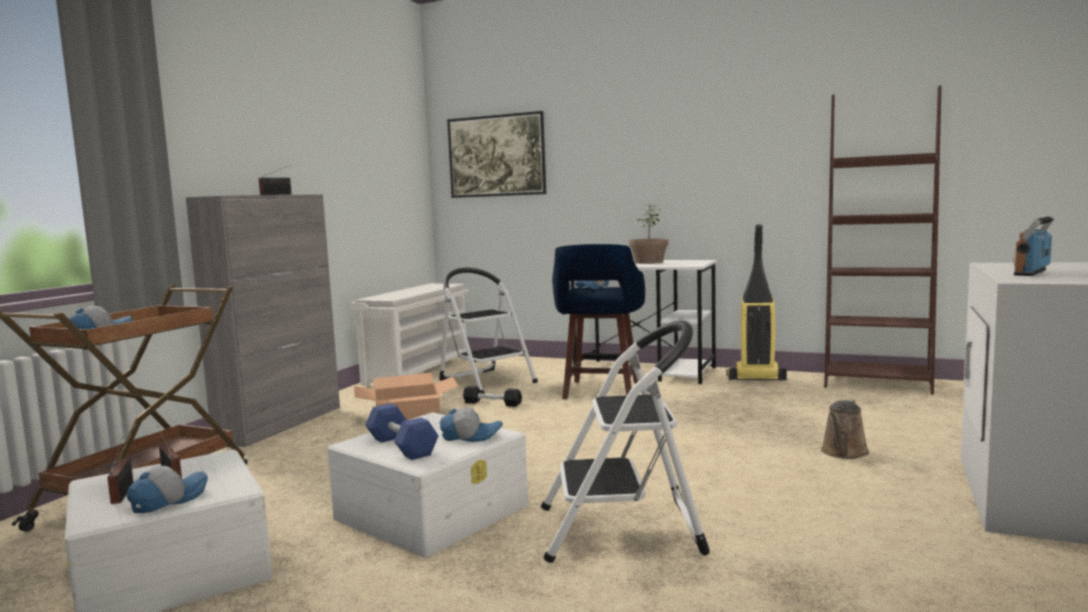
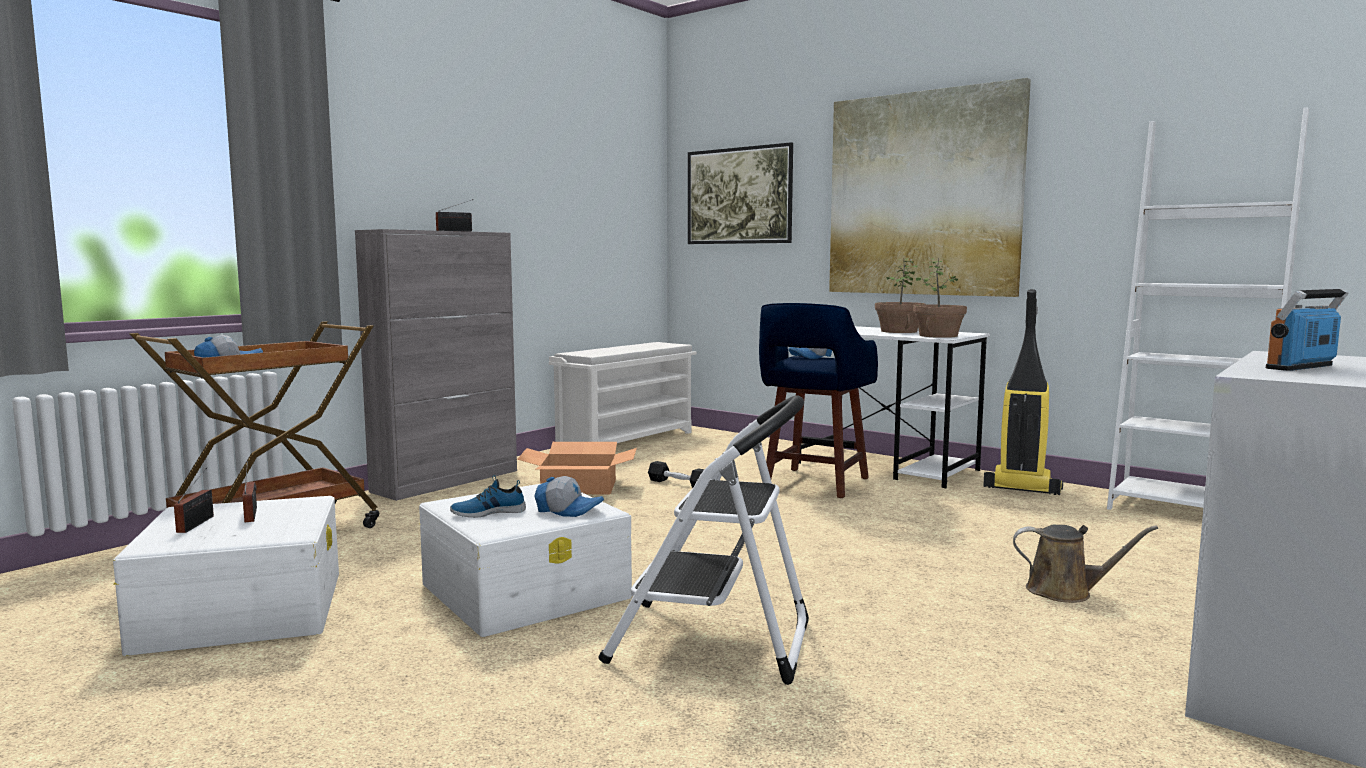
camera: 15 degrees right, 0 degrees up
(168, 500) = (226, 536): cap -> none
(401, 446) = (488, 512): blue dumbbell -> shoe
(486, 381) = (692, 459): step ladder -> none
(657, 152) = (923, 194): none -> picture
(685, 264) = (938, 336): none -> potted plant
(843, 453) = (1065, 592): brown watering can -> brown watering can turned 120 degrees counterclockwise
(877, 383) = (1186, 512): brown bookcase -> white bookcase

